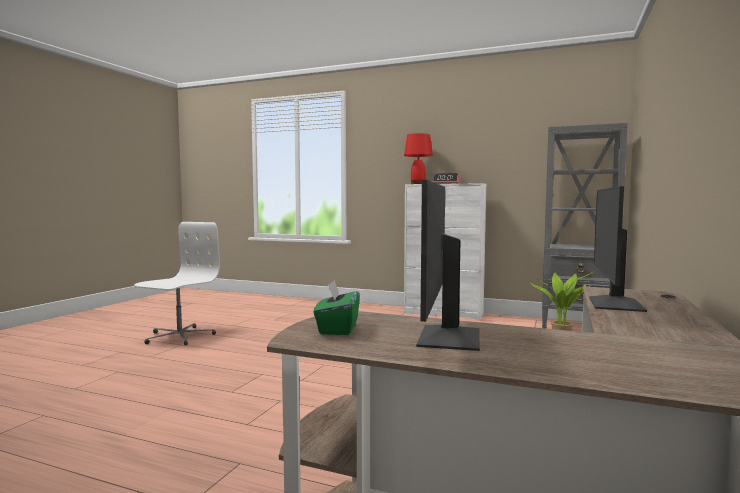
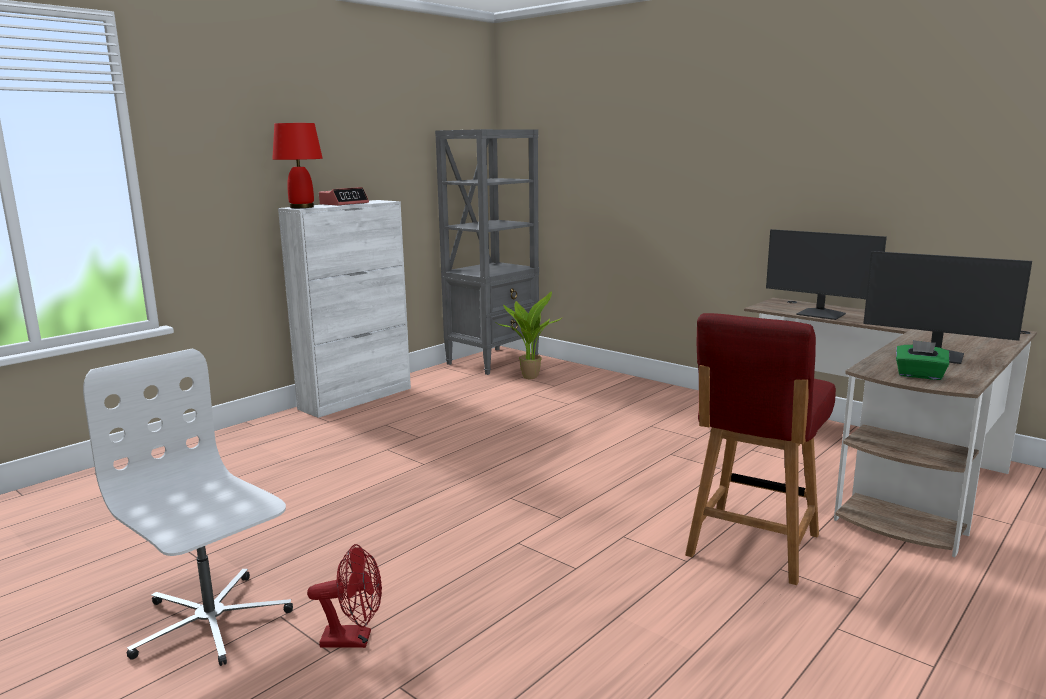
camera: 70 degrees left, 10 degrees up
(160, 358) = (354, 639): none -> red fan
(278, 449) = (752, 546): none -> red chair

